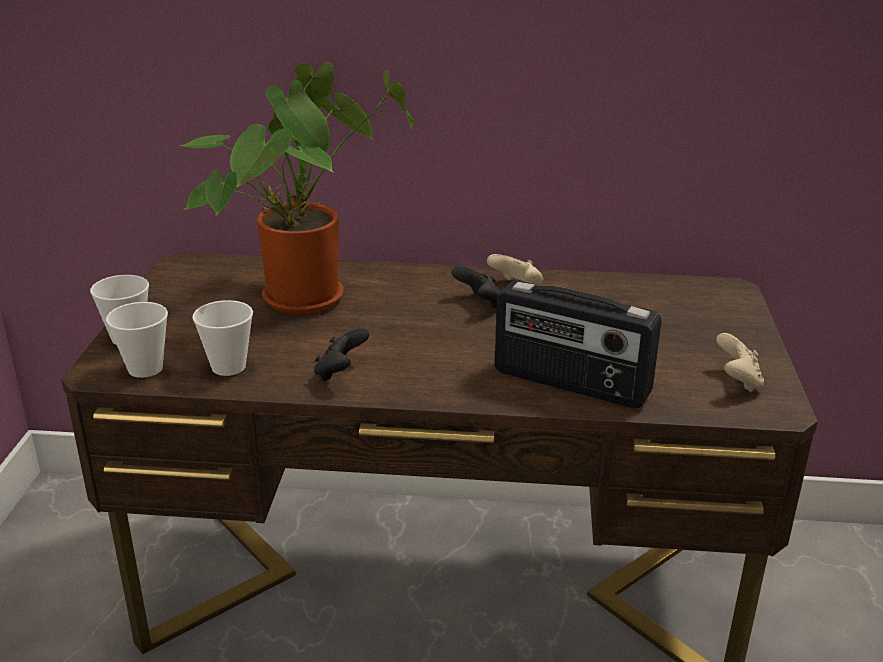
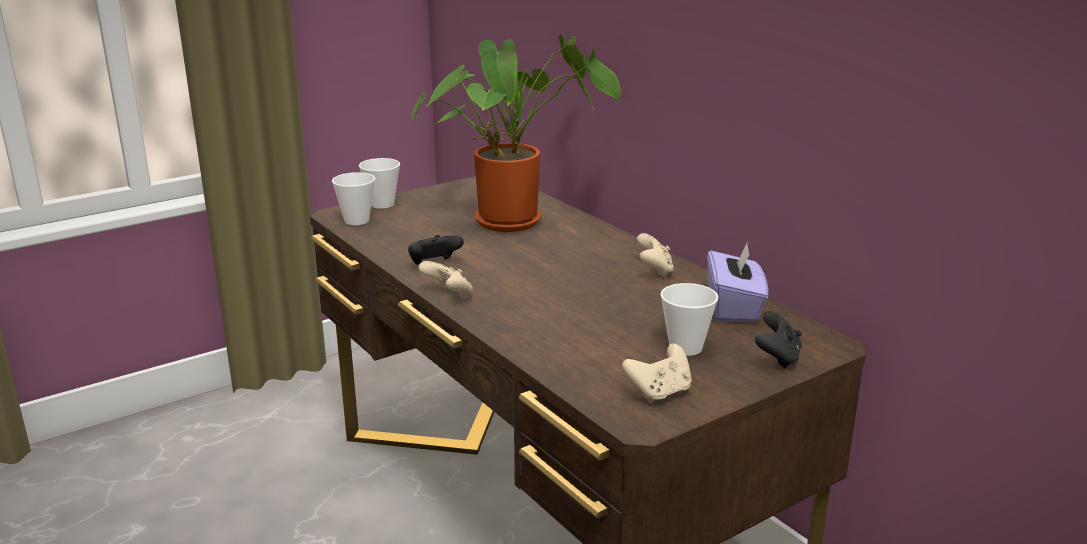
camera: 50 degrees right, 5 degrees down
(228, 367) = (391, 237): cup -> cup (685, 347)
(427, 394) = (449, 296): none -> beige game controller
(480, 303) = (604, 268): black game controller -> black game controller (777, 358)
(570, 384) = (541, 333): radio -> none
(629, 291) = (734, 308): none -> purple tissue box

